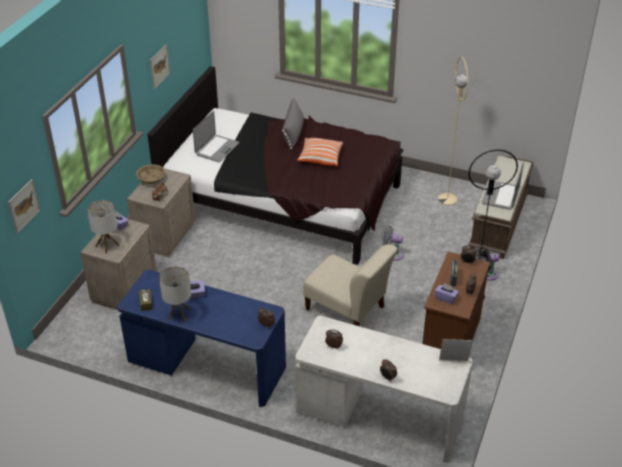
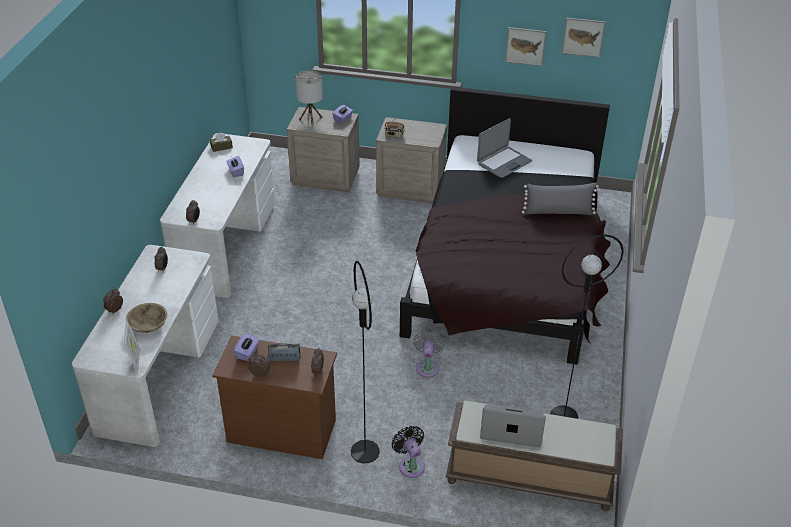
camera: 80 degrees right, 0 degrees up
(23, 206) = (265, 22): picture -> picture (583, 37)
(152, 180) = (421, 126): beige bowl -> beige bowl (148, 326)
(179, 314) = (207, 167): table lamp -> none
(206, 365) = (225, 244): blue desk -> white desk
(217, 149) = (504, 162): laptop -> laptop turned 60 degrees counterclockwise
(320, 158) = (514, 238): pillow -> none
(347, 310) = (319, 335): beige chair -> none
(447, 199) = (564, 416): beige floor lamp -> black floor lamp

